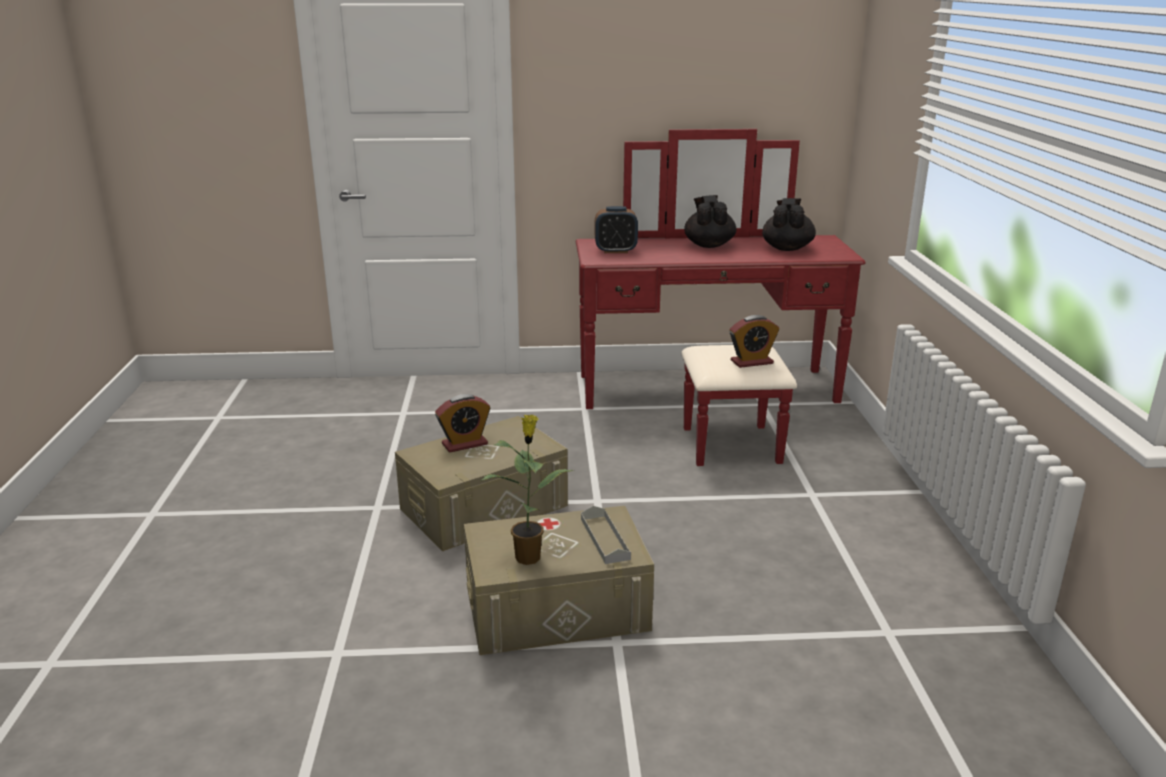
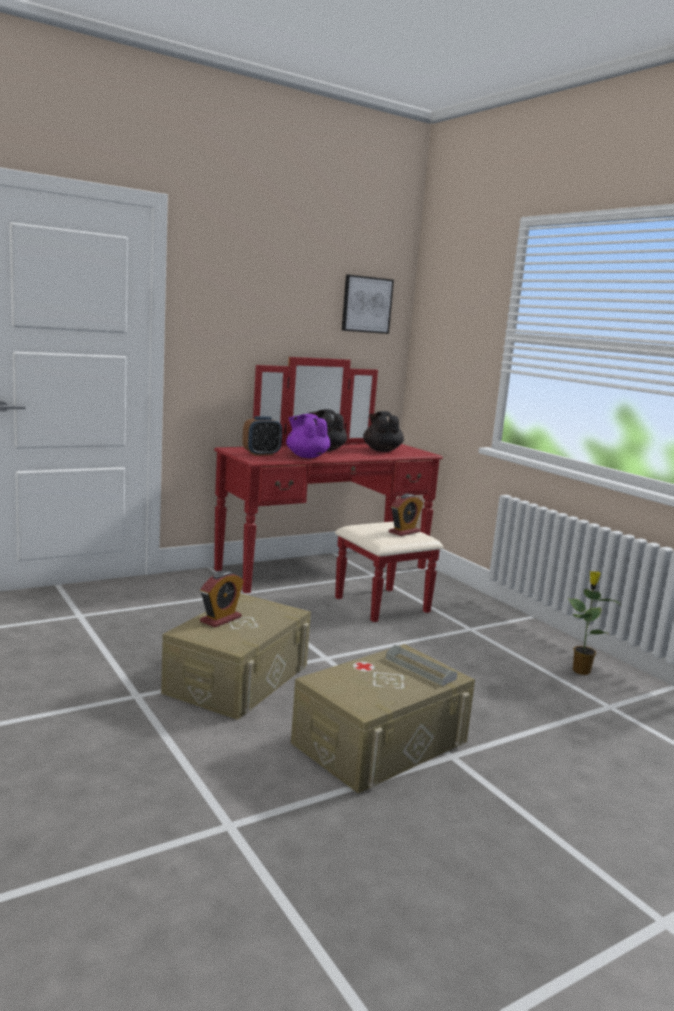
camera: 30 degrees left, 10 degrees down
(529, 556) = (379, 692): potted plant -> potted plant (580, 670)
(667, 256) = (306, 456): none -> purple teapot
(785, 54) = (366, 304): none -> picture

